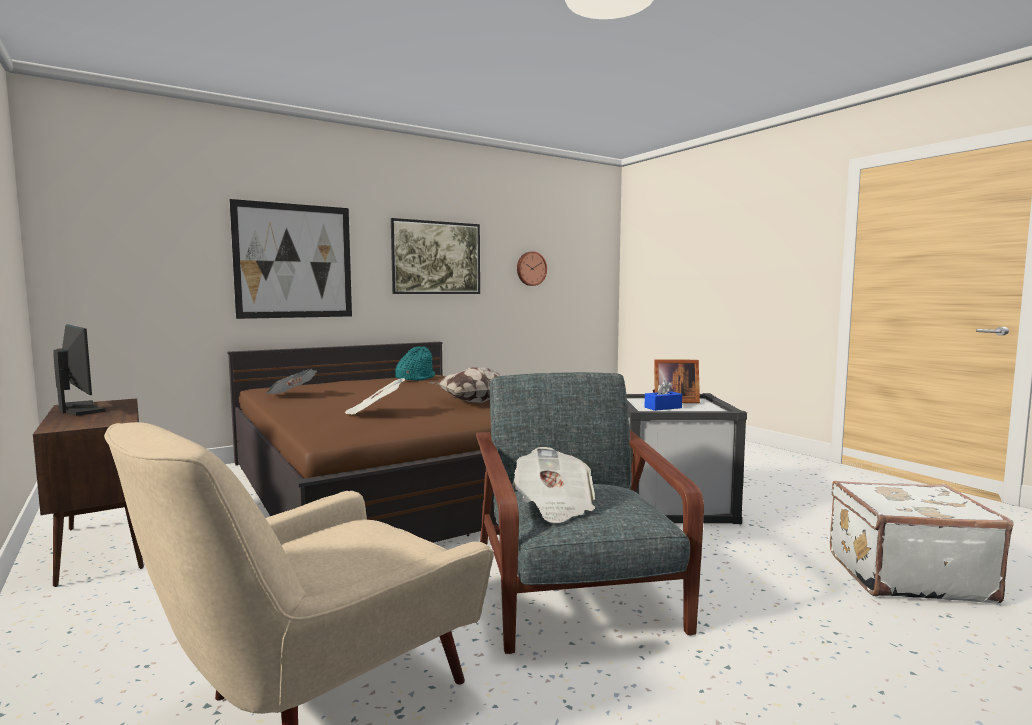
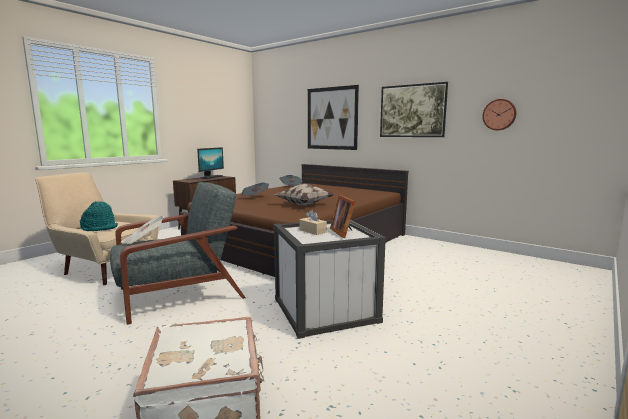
camera: 70 degrees right, 5 degrees up
(415, 378) = (368, 191): turquoise hat -> turquoise hat (100, 228)
(663, 407) = (312, 231): blue tissue box -> beige tissue box

